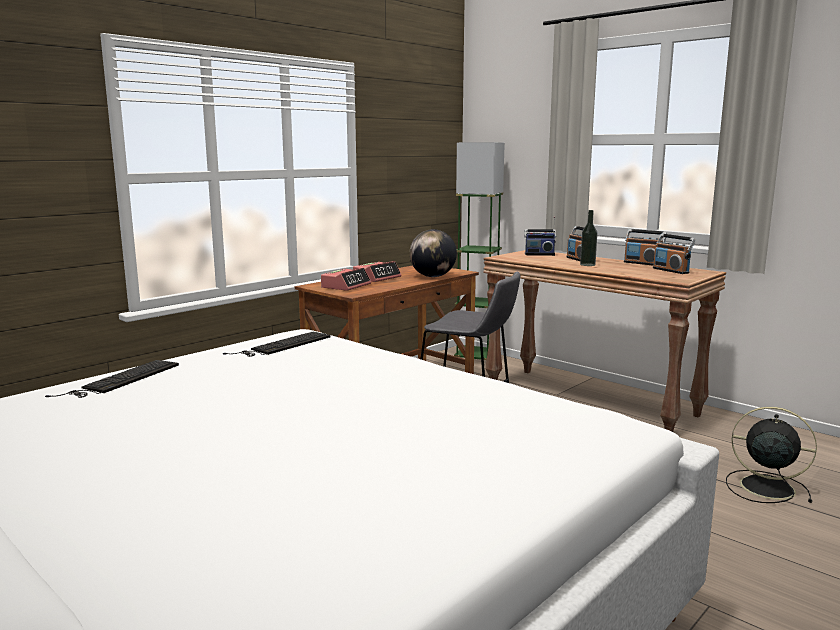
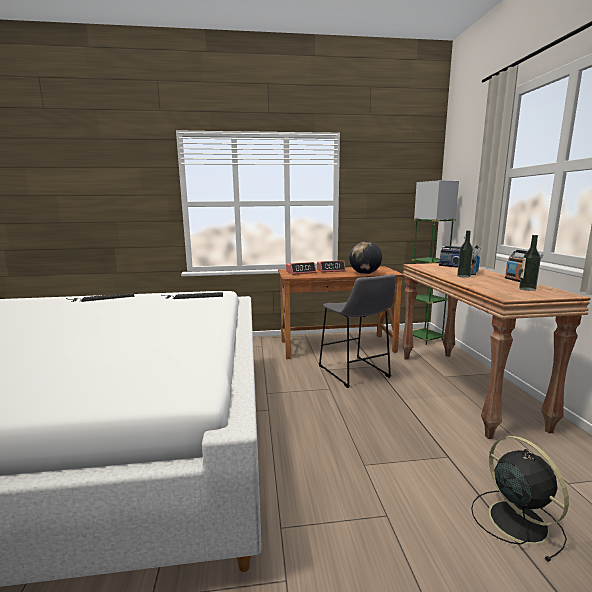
camera: 40 degrees right, 0 degrees up
(671, 270) = (527, 289): radio -> bottle

